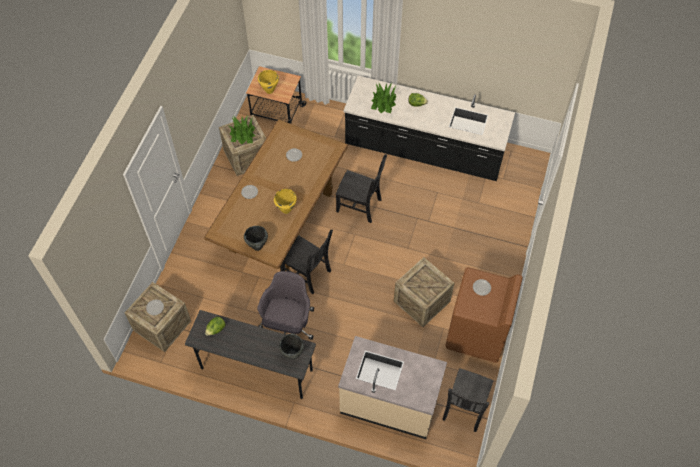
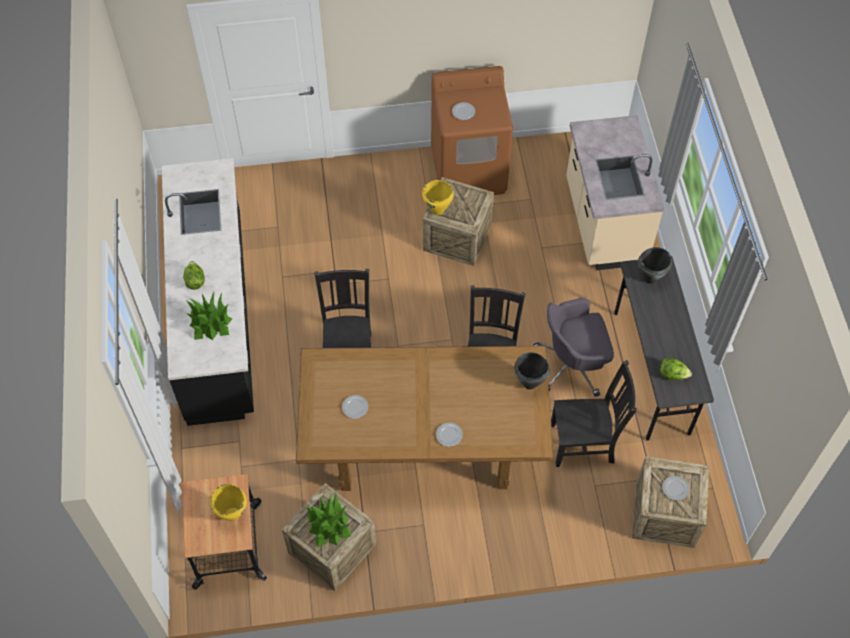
camera: 115 degrees left, 0 degrees up
(286, 210) = (453, 375): yellow cooking pot -> yellow cooking pot (437, 210)
(464, 408) = (566, 154): black chair -> black chair (584, 443)

